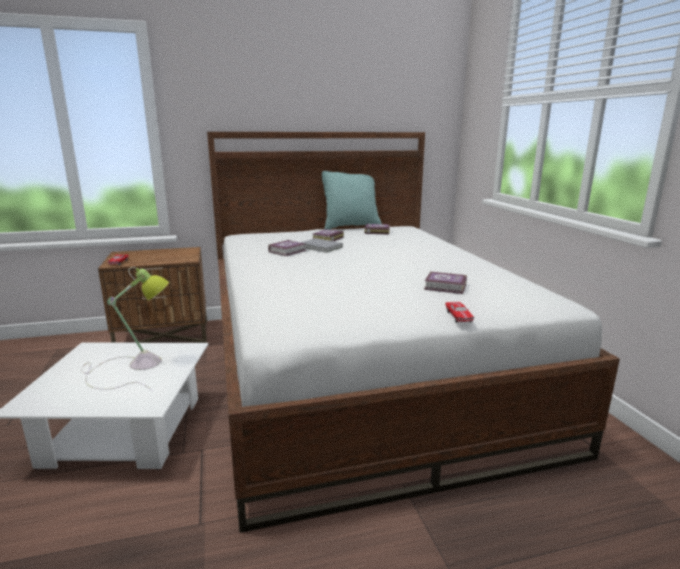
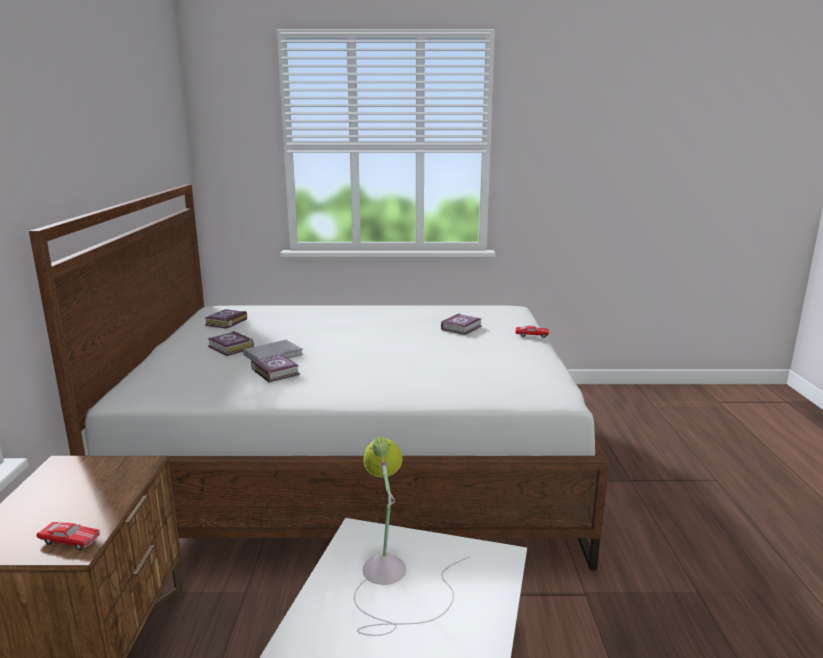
camera: 75 degrees left, 0 degrees up
(350, 227) = (173, 330): turquoise pillow -> none

